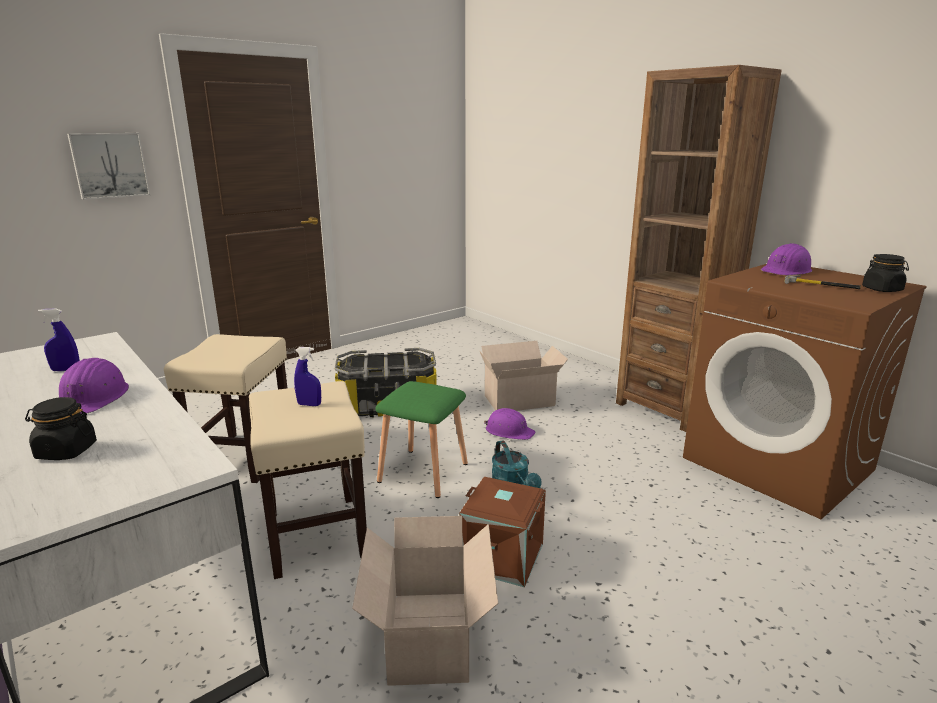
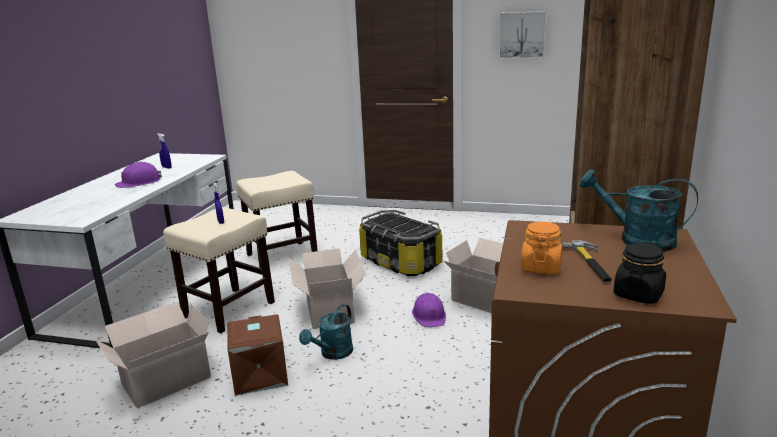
camera: 55 degrees right, 0 degrees up
(66, 451) = (83, 199): black jar -> none
(109, 165) = (307, 50): picture -> picture (522, 35)
(423, 471) = (330, 309): green stool -> cardboard box
(786, 270) = (636, 240): purple hard hat -> turquoise watering can
(820, 294) = (541, 267): none -> orange jar

